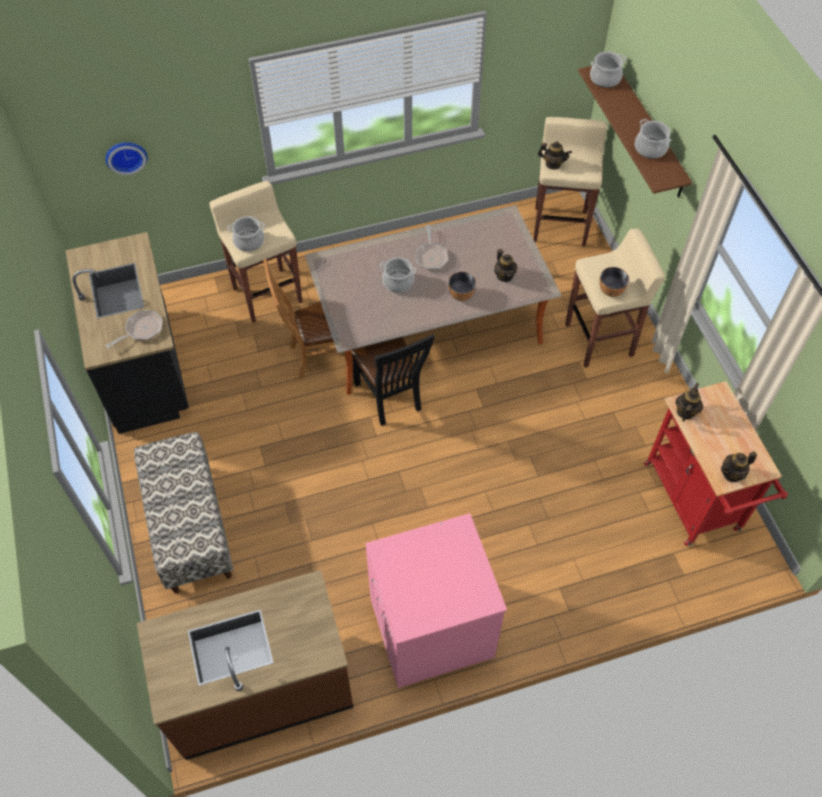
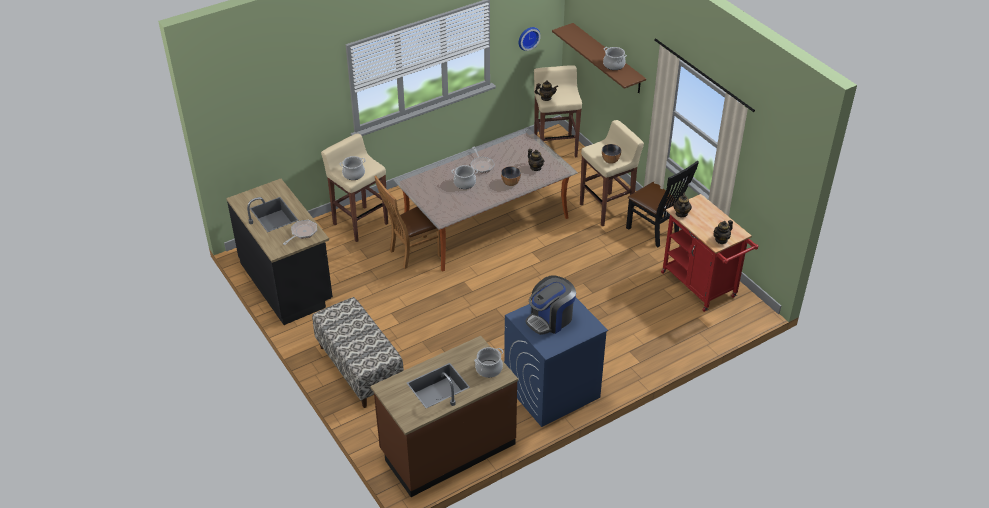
camera: 15 degrees left, 15 degrees down
(126, 155) = (265, 123): wall clock -> wall clock (528, 37)
(390, 399) = (474, 268): black chair -> black chair (655, 232)
(428, 568) = (550, 319): none -> coffee machine
(430, 629) = (551, 390): pink washing machine -> blue washing machine
(605, 79) = (571, 33): cooking pot -> cooking pot (489, 369)

